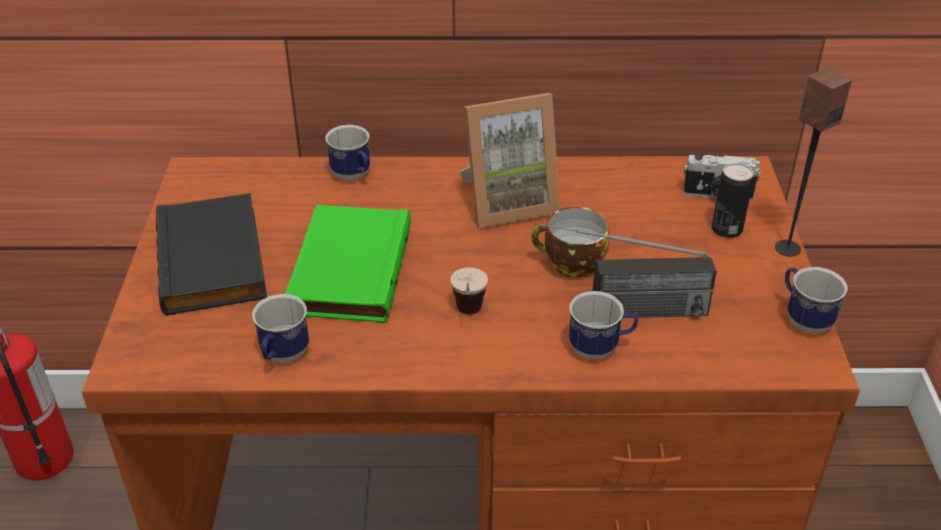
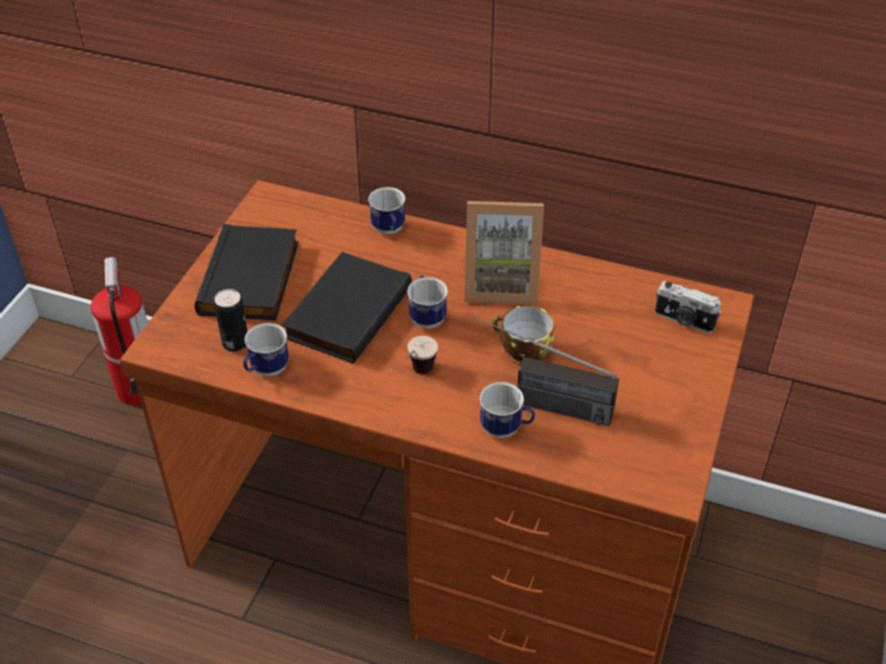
camera: 20 degrees right, 5 degrees up
(347, 269) = (346, 311): green book -> black book
(726, 229) = (672, 355): can -> can (235, 343)
(787, 248) = (714, 384): speaker -> none
(803, 318) = (688, 450): mug -> mug (426, 316)

